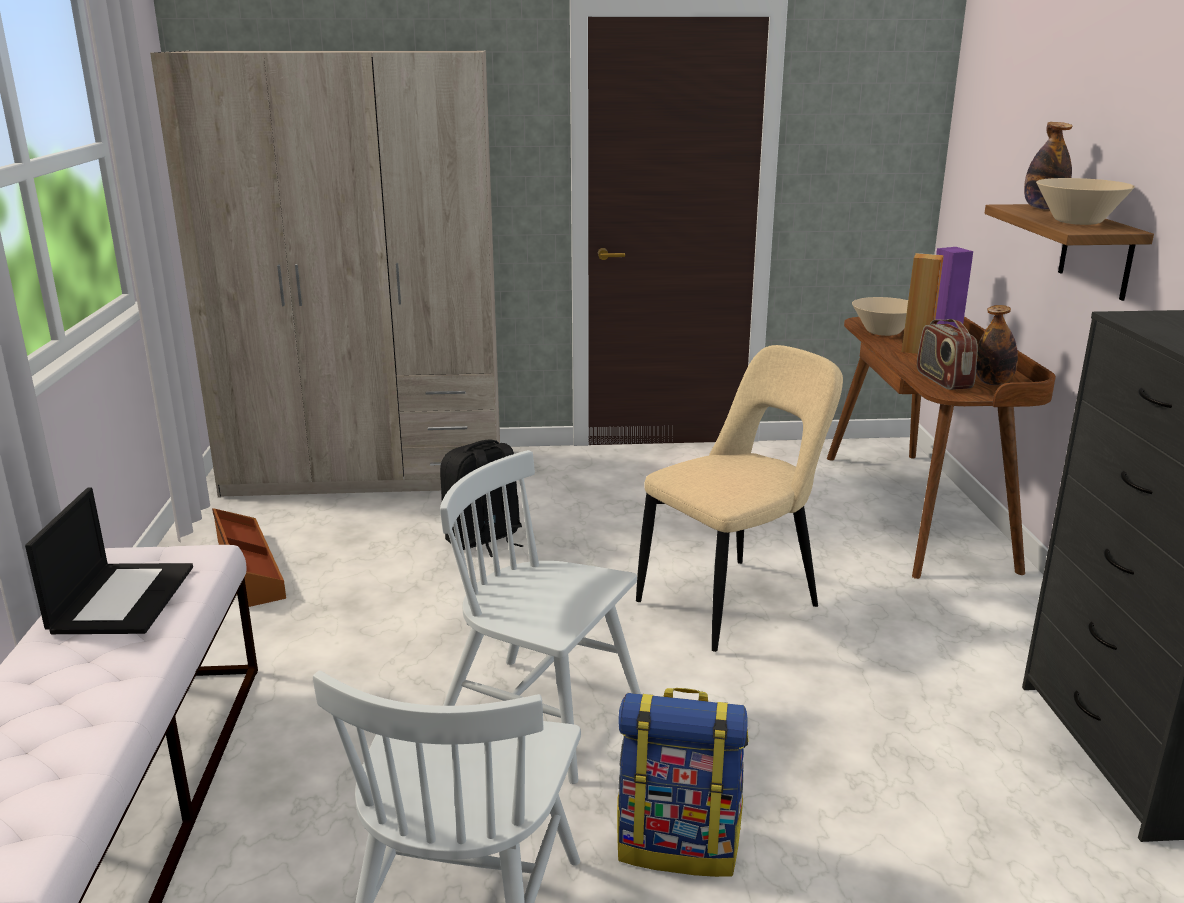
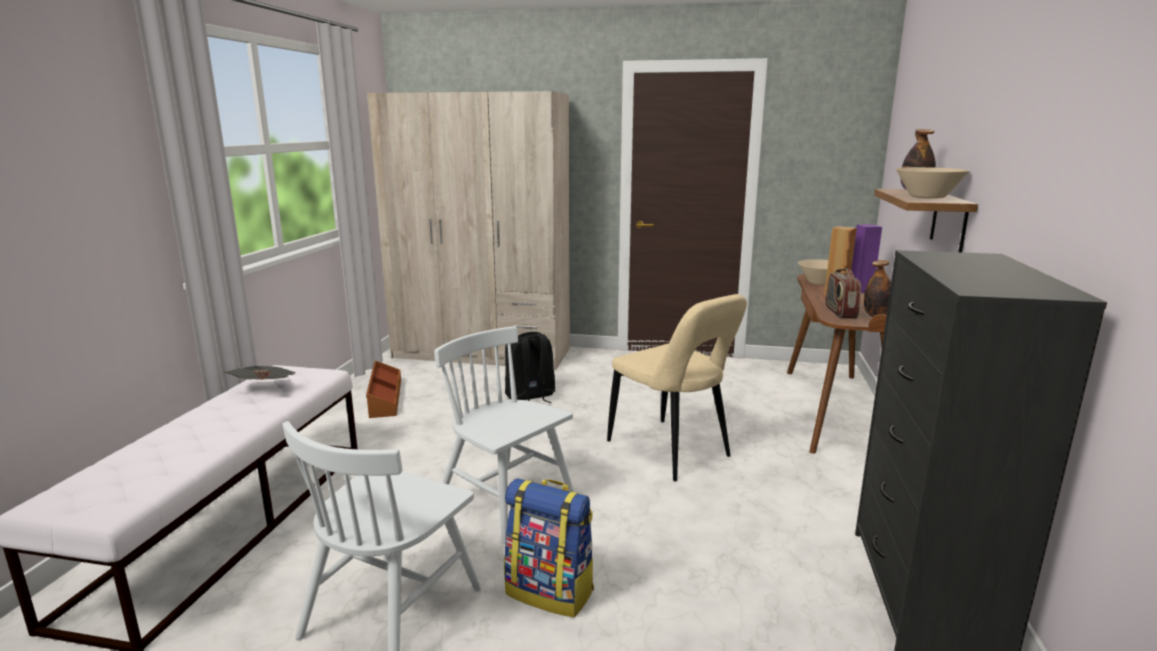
camera: 15 degrees right, 5 degrees down
(122, 598) = (265, 390): laptop -> newspaper
(734, 602) = (672, 451): beige chair -> beige chair turned 75 degrees clockwise

